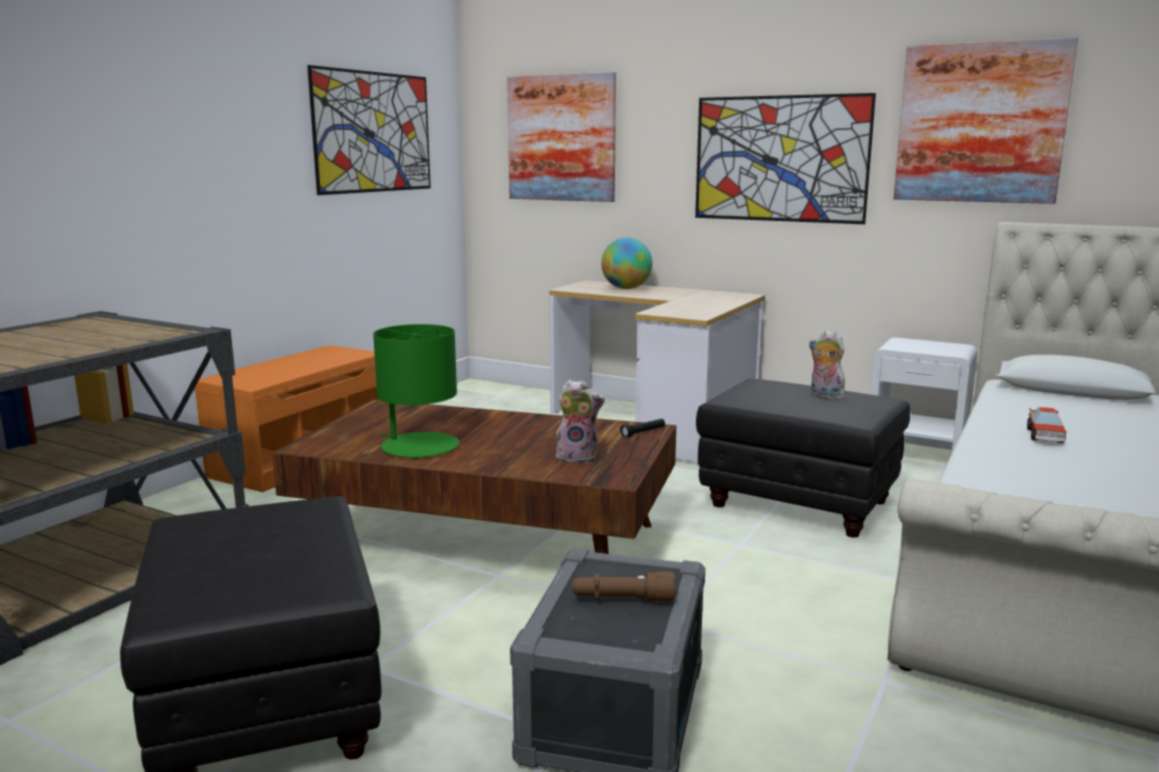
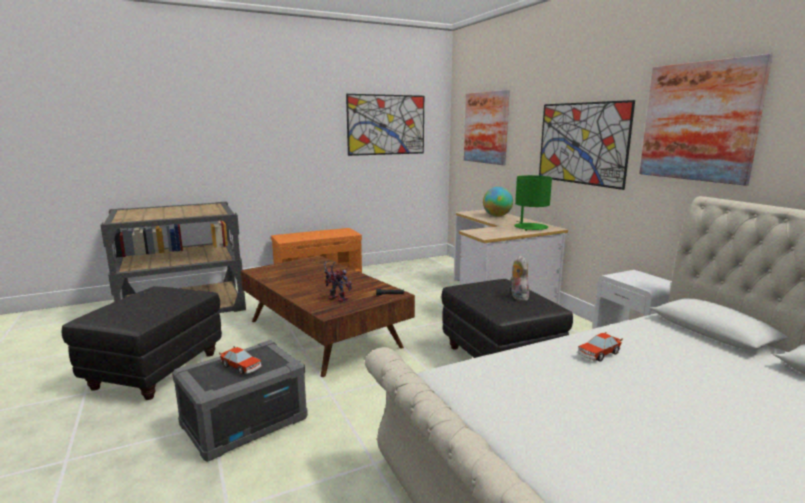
camera: 35 degrees right, 0 degrees up
(419, 447) = (289, 279): green table lamp -> green table lamp (530, 227)
(578, 457) = (336, 299): plush toy -> toy robot
(623, 599) = (241, 367): brown flashlight -> toy car

